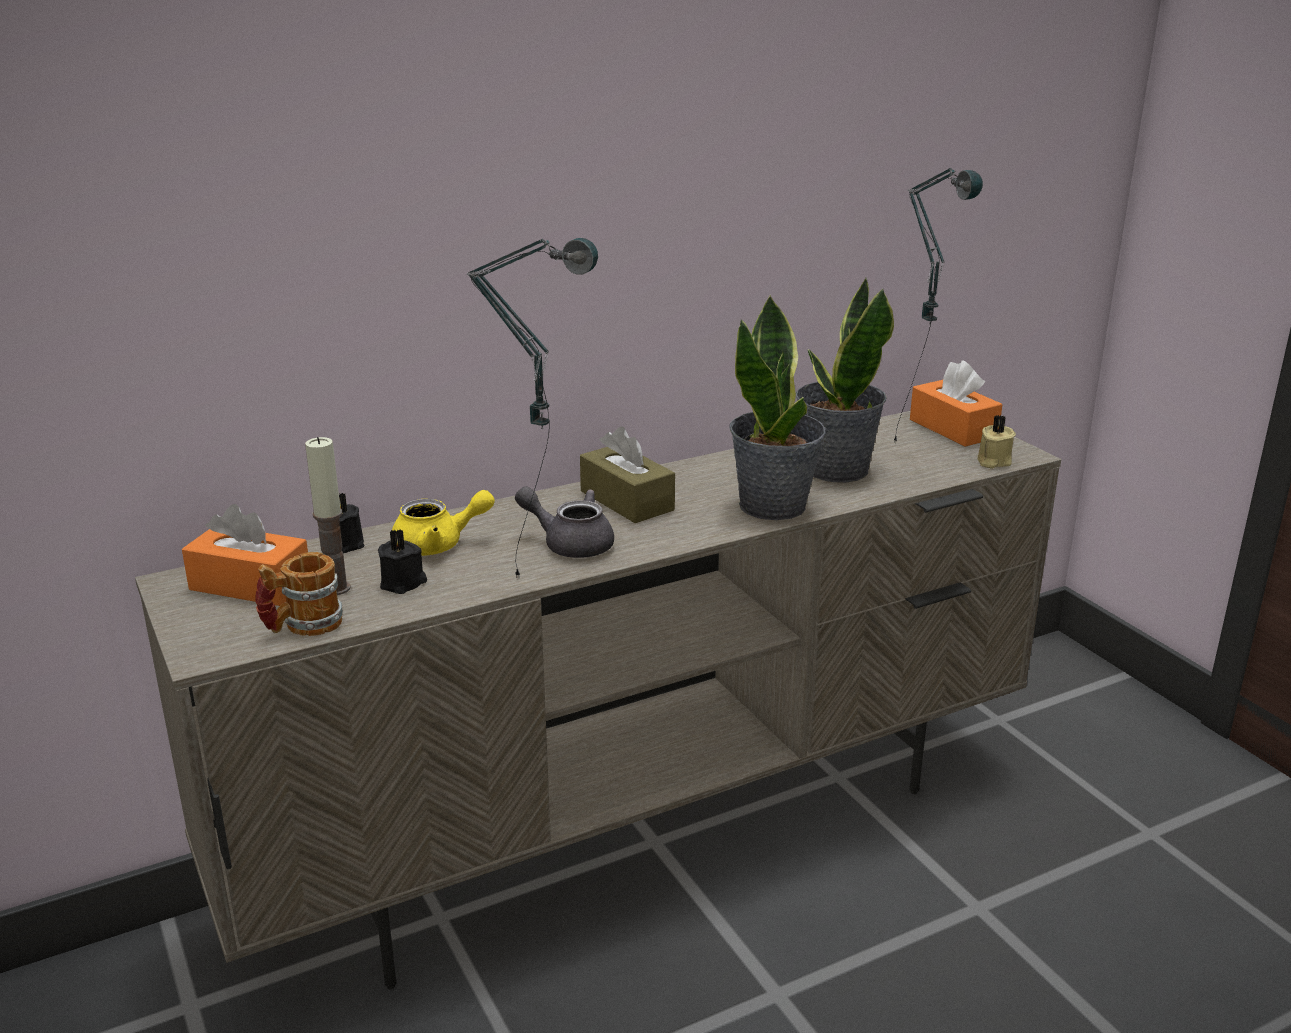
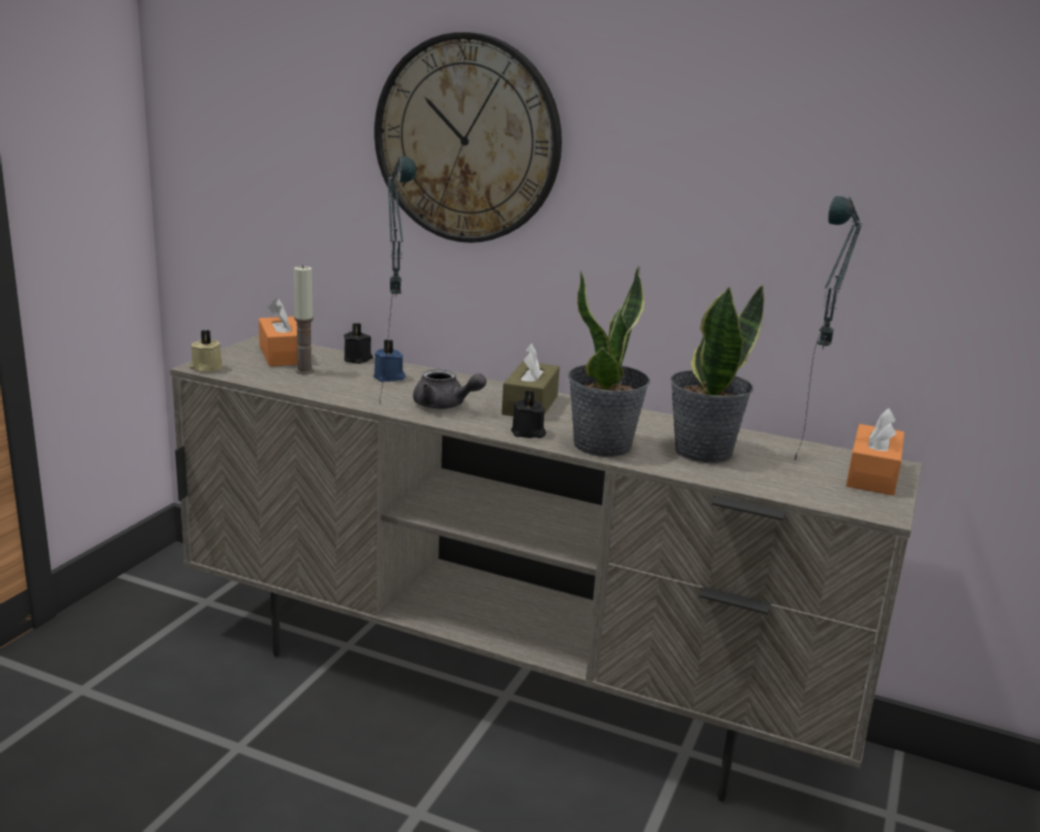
camera: 50 degrees right, 5 degrees down
(302, 626) = (254, 376): mug -> none
(404, 583) = (333, 382): black candle -> black candle (528, 433)
(438, 545) = (389, 377): yellow teapot -> blue candle
(443, 192) = (467, 139): none -> wall clock
(570, 543) = (445, 406): grey teapot -> grey teapot turned 135 degrees clockwise
(992, 461) = (839, 502): beige candle -> beige candle (205, 368)

